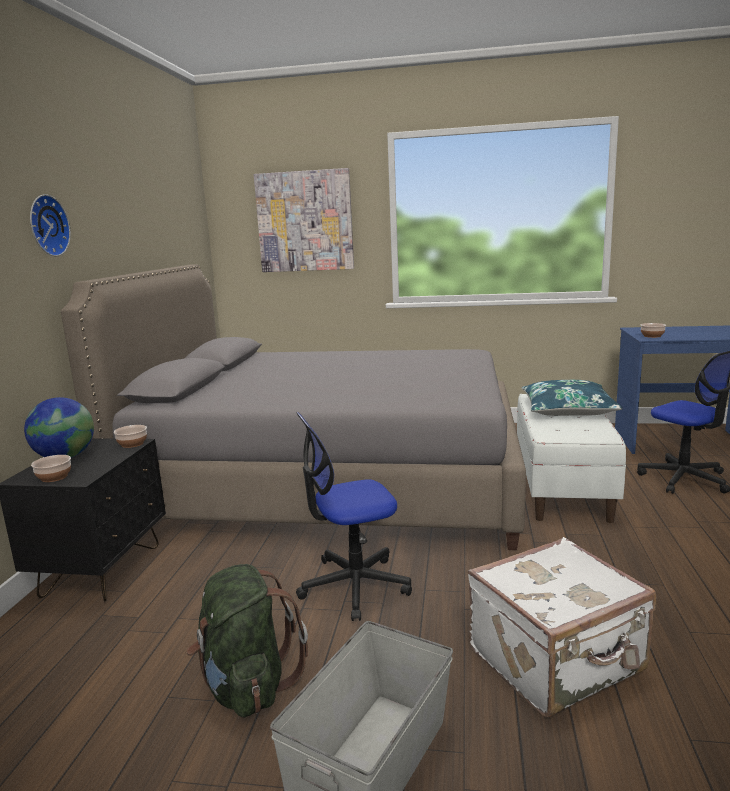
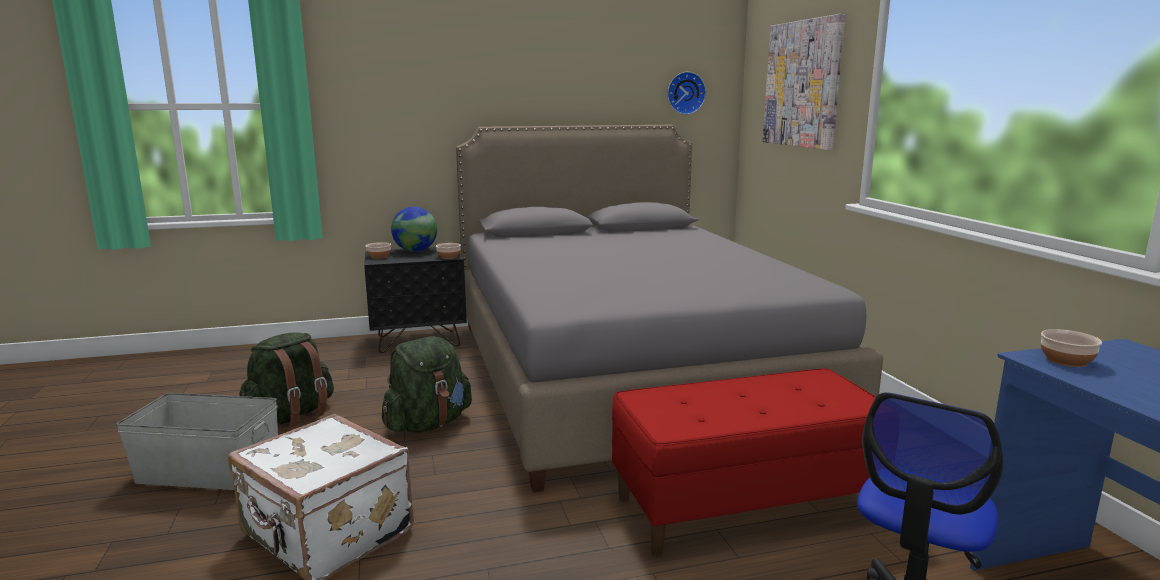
camera: 65 degrees right, 0 degrees up
(46, 226) = (461, 82): wall clock -> wall clock (685, 93)
(354, 585) = (428, 424): office chair -> green backpack
(561, 486) = (745, 506): white bench -> red bench
(567, 410) = (777, 401): blue pillow -> none

